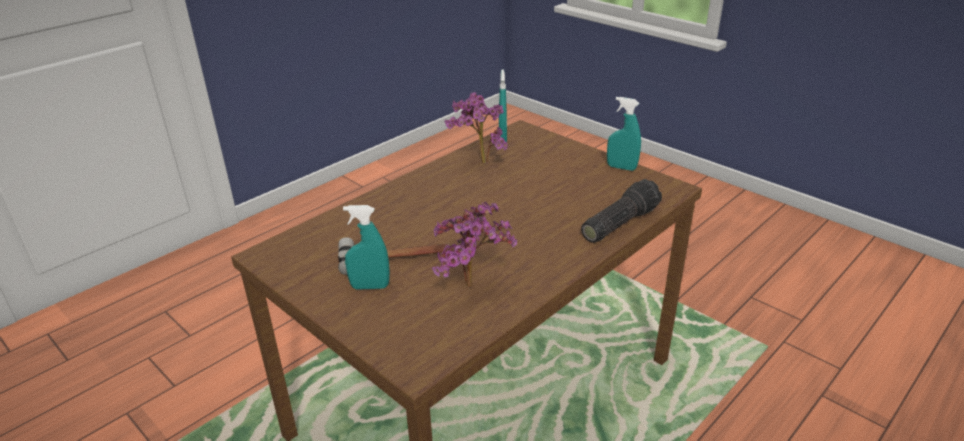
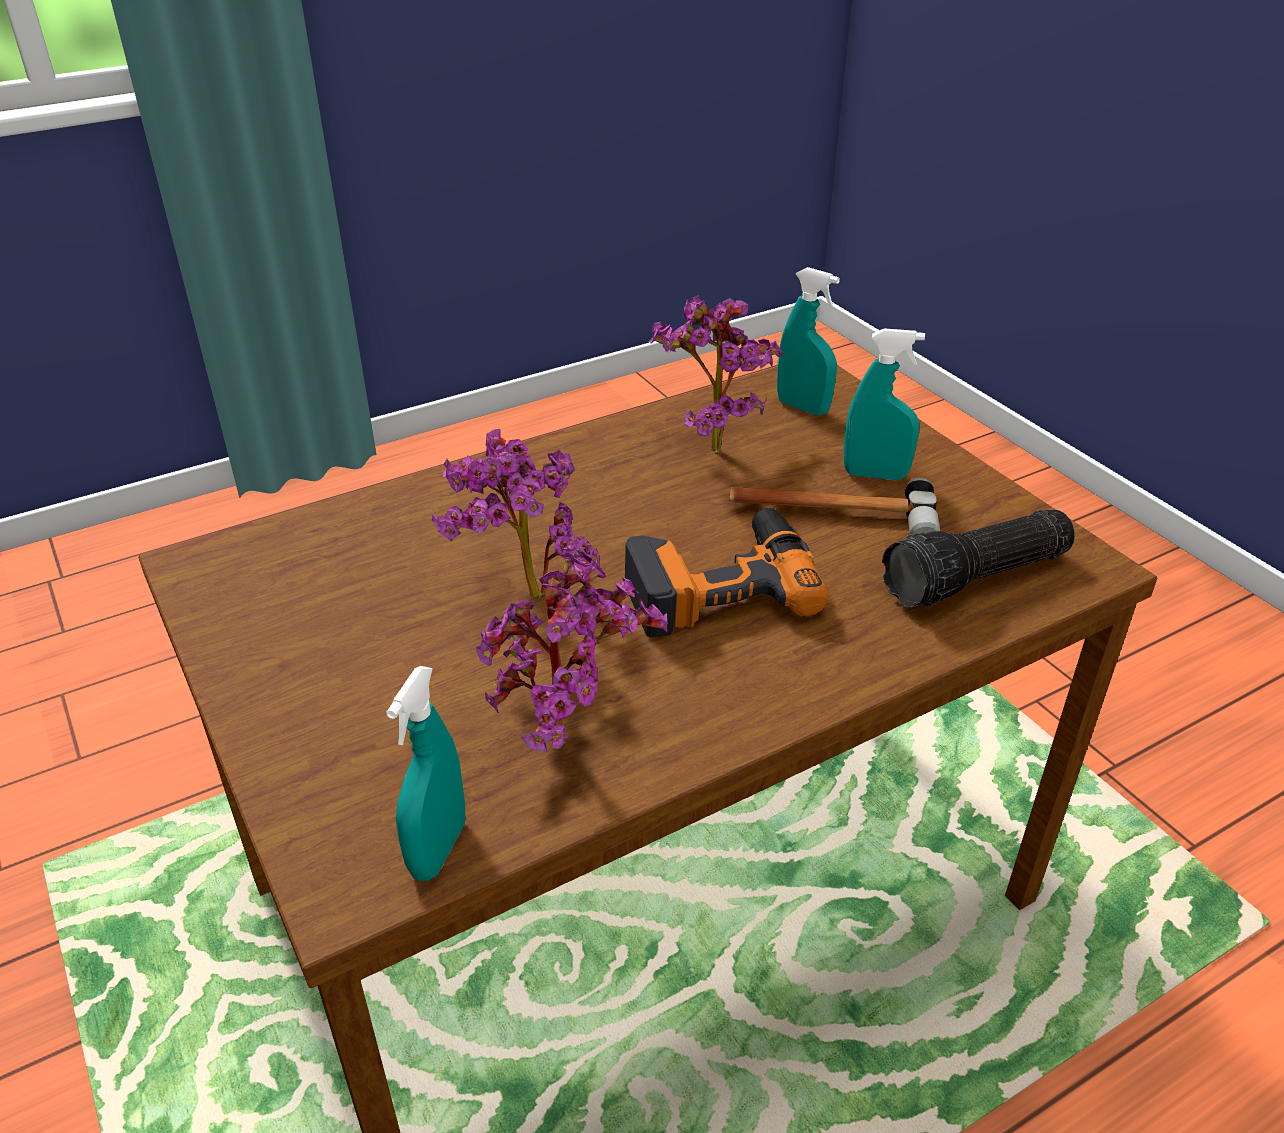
camera: 165 degrees left, 5 degrees up
(444, 217) = (718, 584): none -> power drill
(525, 198) = (523, 598): none -> potted plant
(618, 223) = (389, 508): flashlight -> flashlight (977, 579)
(621, 167) = (230, 644): turquoise spray bottle -> turquoise spray bottle (802, 407)

